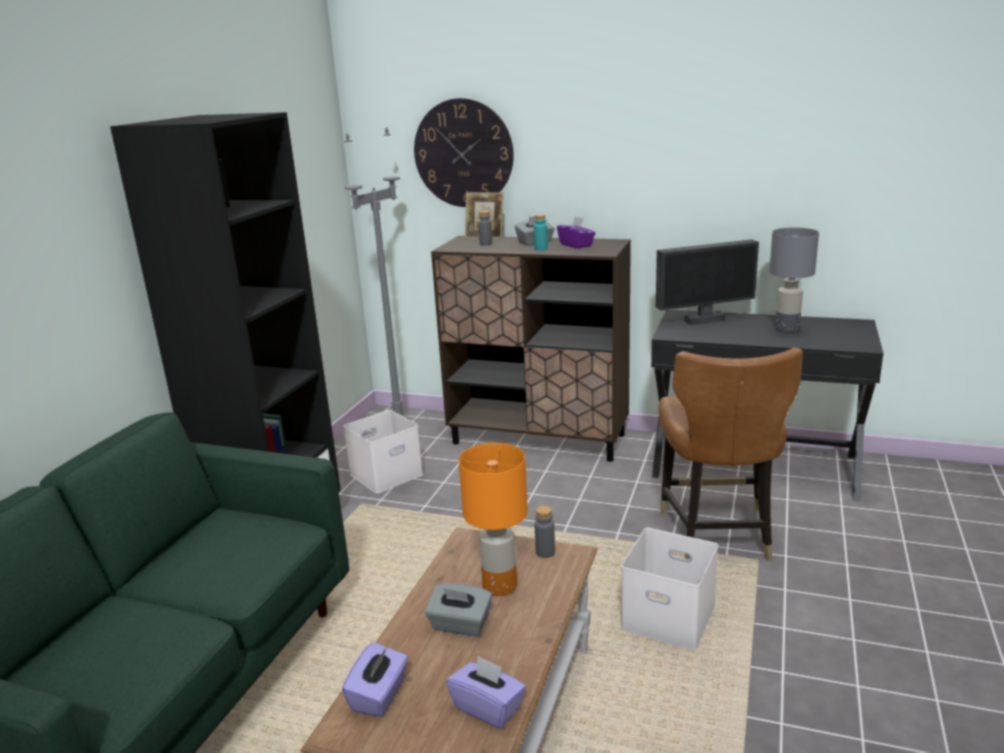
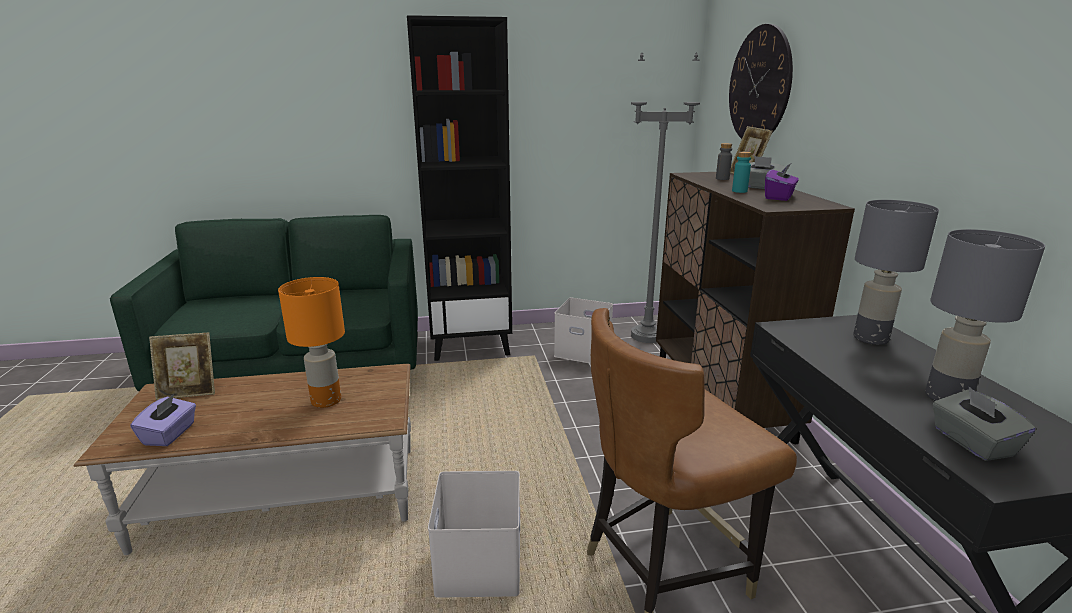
camera: 60 degrees right, 0 degrees up
(379, 695) = (189, 392): purple tissue box -> picture frame
(460, 625) = (271, 398): grey tissue box -> grey tissue box (972, 443)
(545, 552) = (383, 407): grey bottle -> none
(704, 320) = (871, 338): monitor -> grey table lamp

